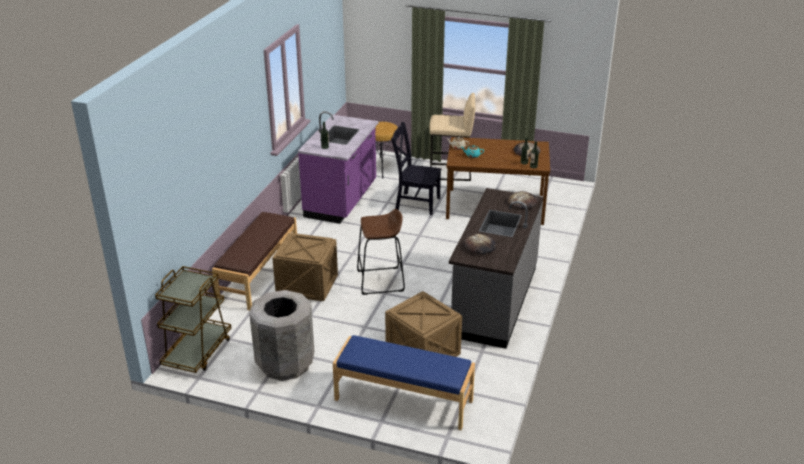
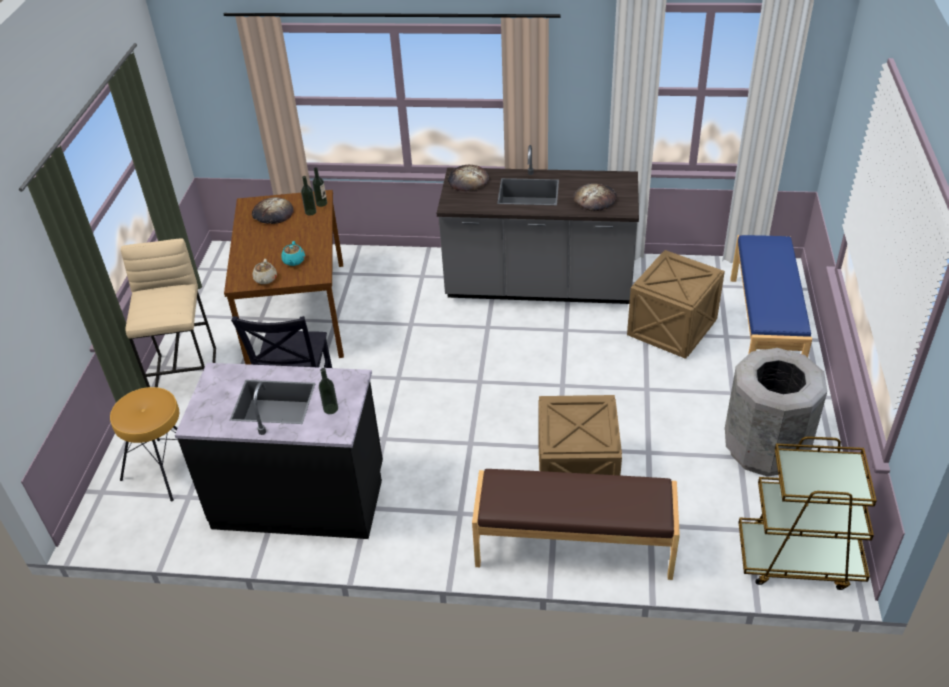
camera: 100 degrees left, 10 degrees up
(342, 200) = (300, 497): purple counter -> black counter
(380, 281) = (534, 395): brown stool -> none

